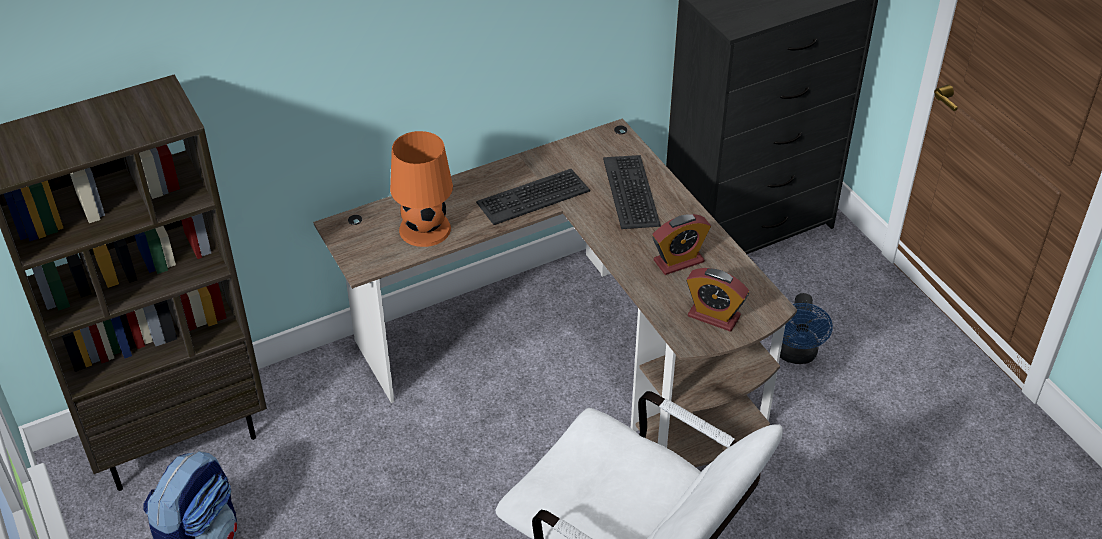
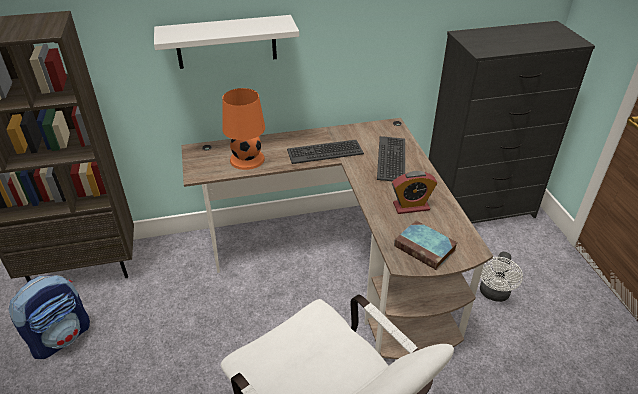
camera: 15 degrees right, 5 degrees down
(377, 67) = (226, 42): none -> white shelf
(713, 316) = (426, 248): alarm clock -> book
(796, 355) = (494, 294): blue fan -> white fan

